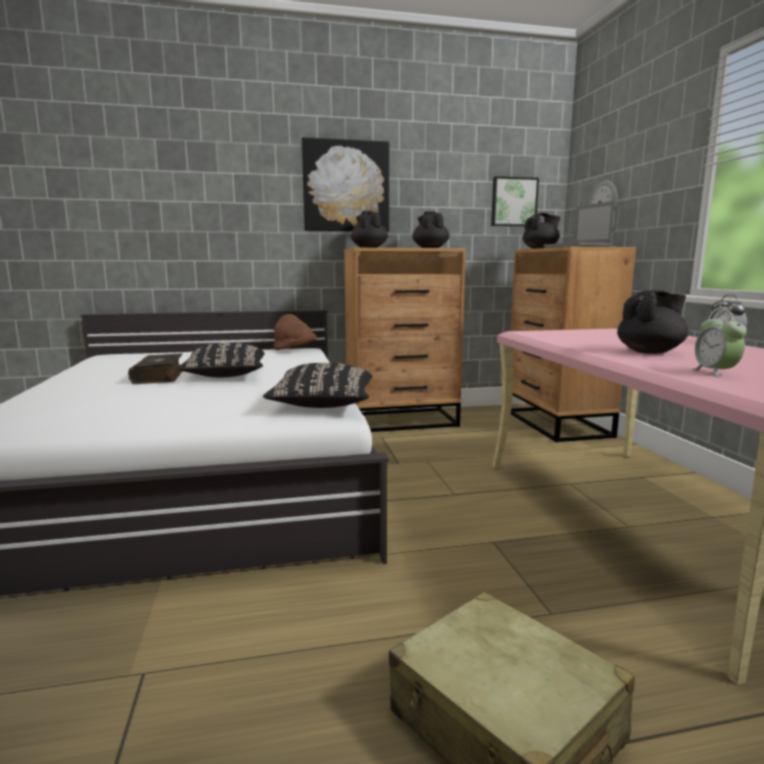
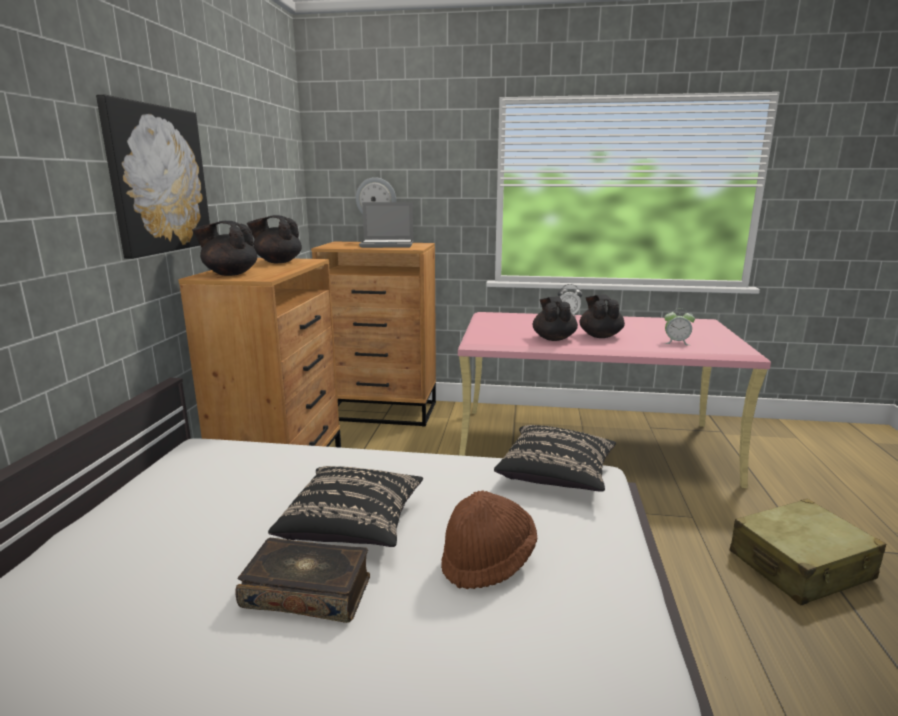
camera: 70 degrees left, 5 degrees up
(294, 350) = (201, 456): brown hat -> brown hat (488, 561)
(513, 202) = (282, 192): picture -> none
(540, 249) = (334, 245): black teapot -> black teapot (553, 338)

